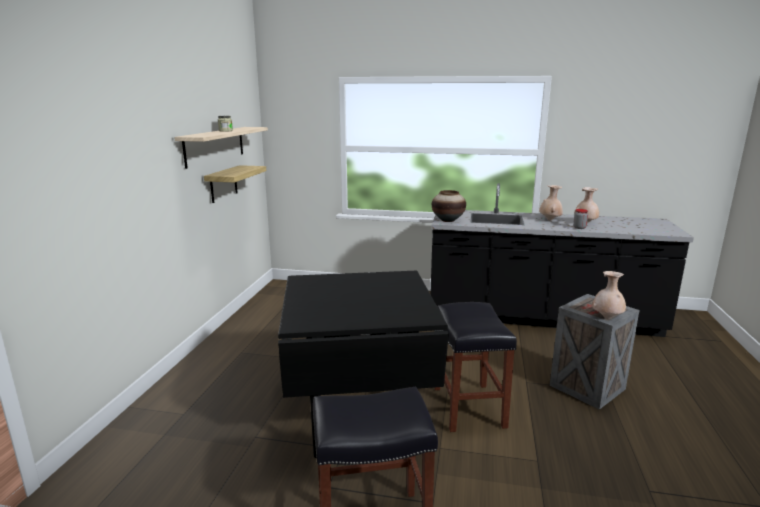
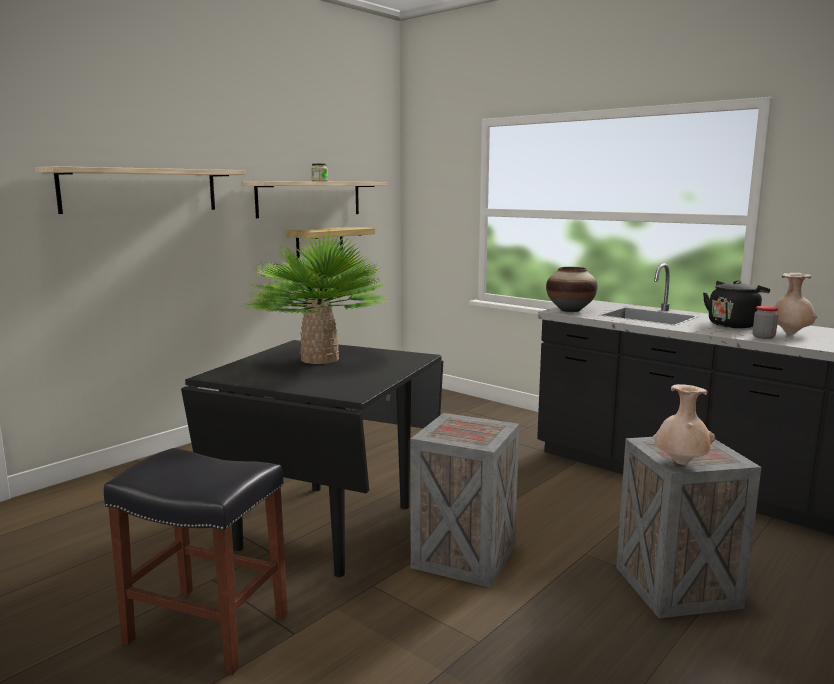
camera: 30 degrees right, 5 degrees down
(107, 156) = (141, 190): none -> shelf
(345, 291) = (319, 359): none -> potted plant
(469, 407) = (465, 558): black stool -> crate
(550, 220) = (733, 325): beige vase -> black kettle

